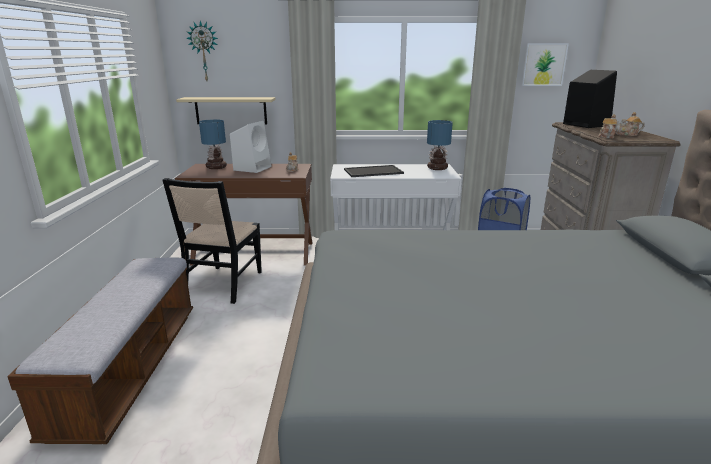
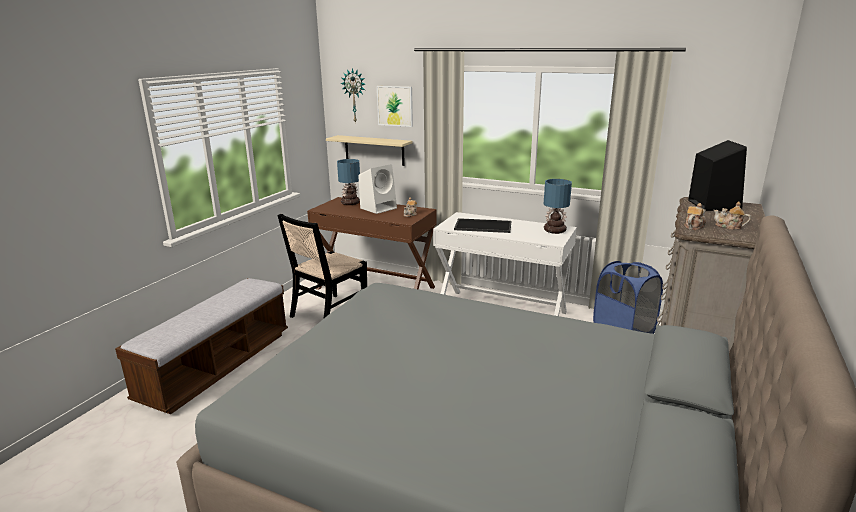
camera: 25 degrees right, 0 degrees up
(544, 64) = (703, 124): picture -> picture (395, 106)

